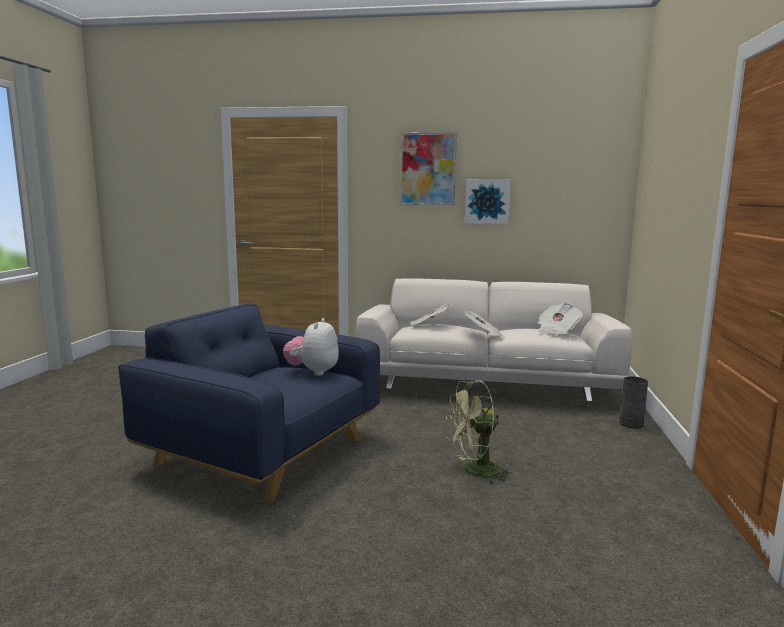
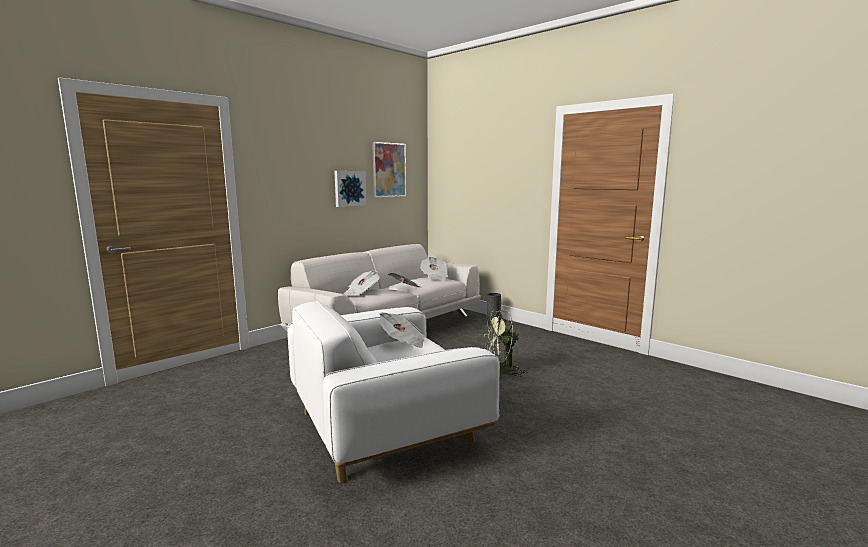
camera: 55 degrees left, 0 degrees up
(262, 452) = (385, 427): blue armchair -> white armchair
(313, 372) = (403, 342): plush toy -> newspaper
(428, 169) = (305, 162): picture -> picture (389, 170)
(475, 471) = (502, 371): green fan -> green fan turned 60 degrees clockwise

